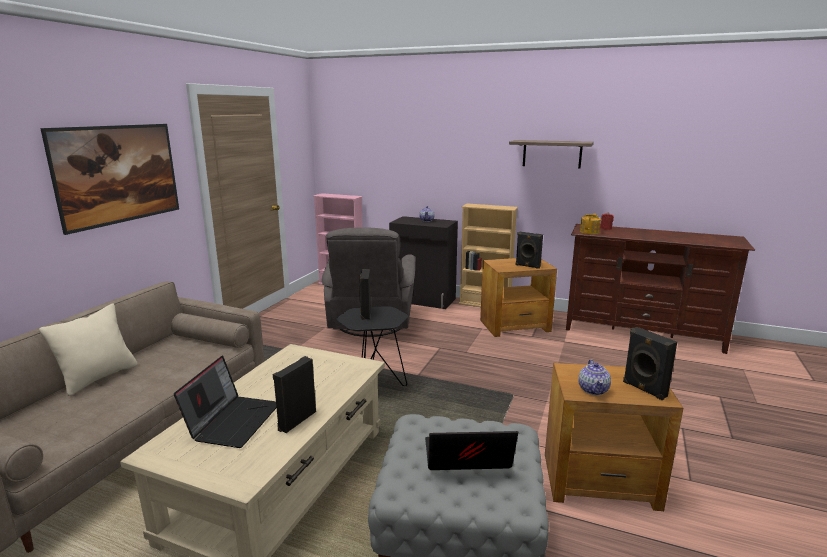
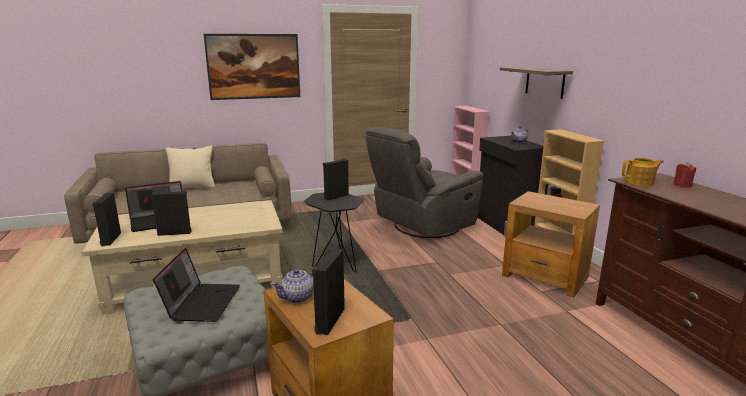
camera: 50 degrees right, 0 degrees up
(466, 459) = (202, 302): laptop -> laptop turned 45 degrees clockwise
(527, 266) = (557, 208): black speaker -> black speaker (110, 239)
(552, 154) = (648, 75): shelf -> shelf (544, 82)

